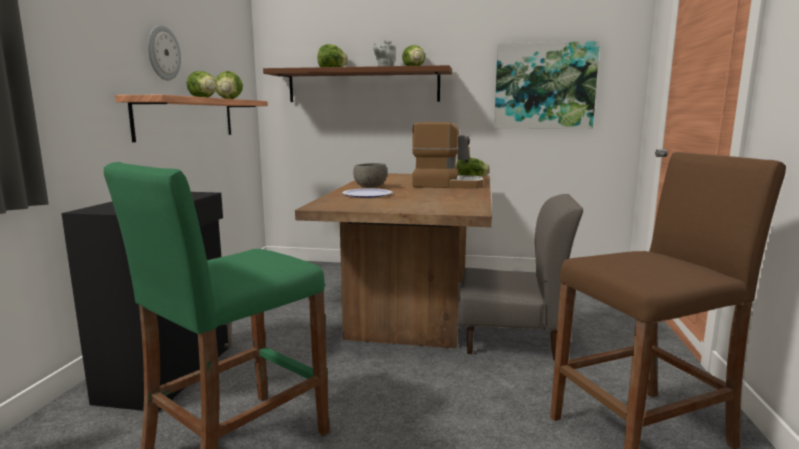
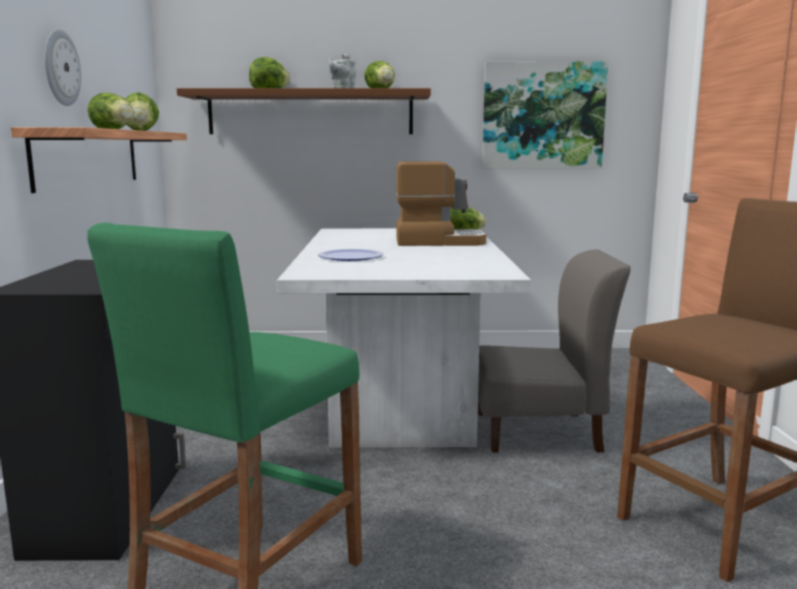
camera: 10 degrees left, 0 degrees up
(370, 187) = (345, 247): grey bowl -> none
(412, 305) = (400, 398): brown dining table -> white dining table

